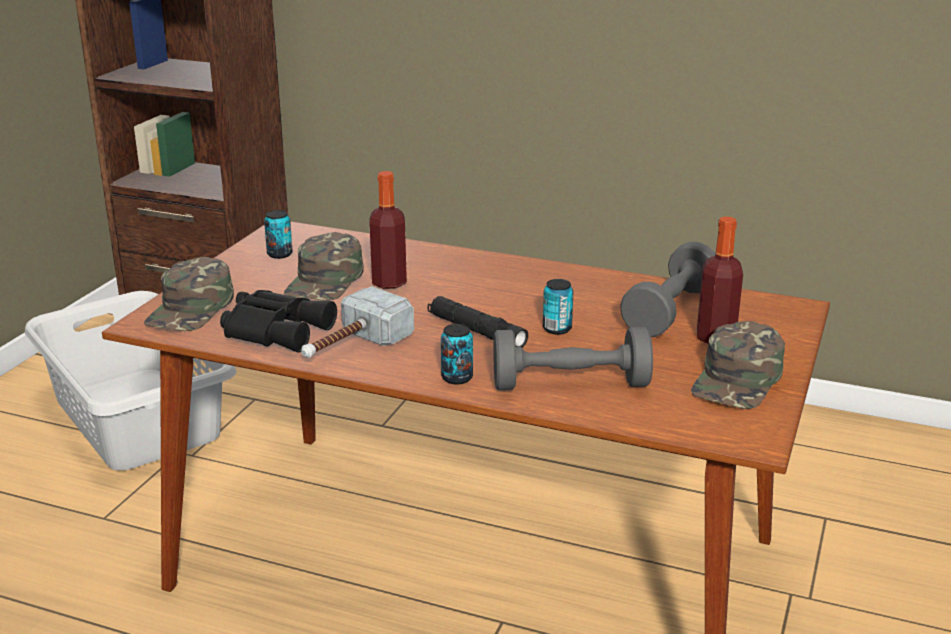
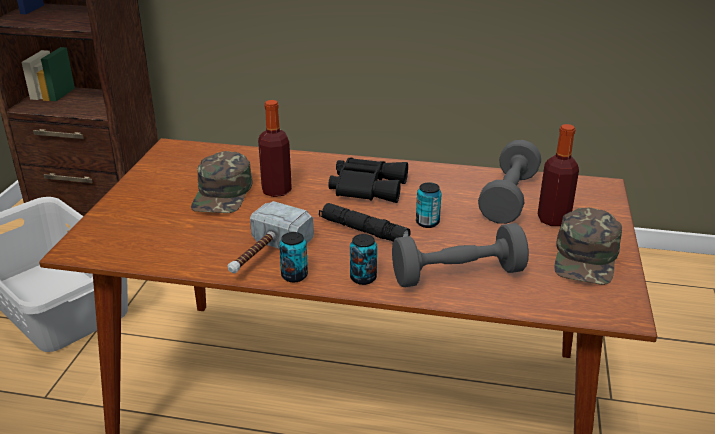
camera: 10 degrees left, 5 degrees up
(192, 309) = (115, 231): green cap -> none
(277, 330) = (195, 245): black binoculars -> black binoculars (367, 186)
(279, 254) = (176, 171): can -> can (294, 276)

